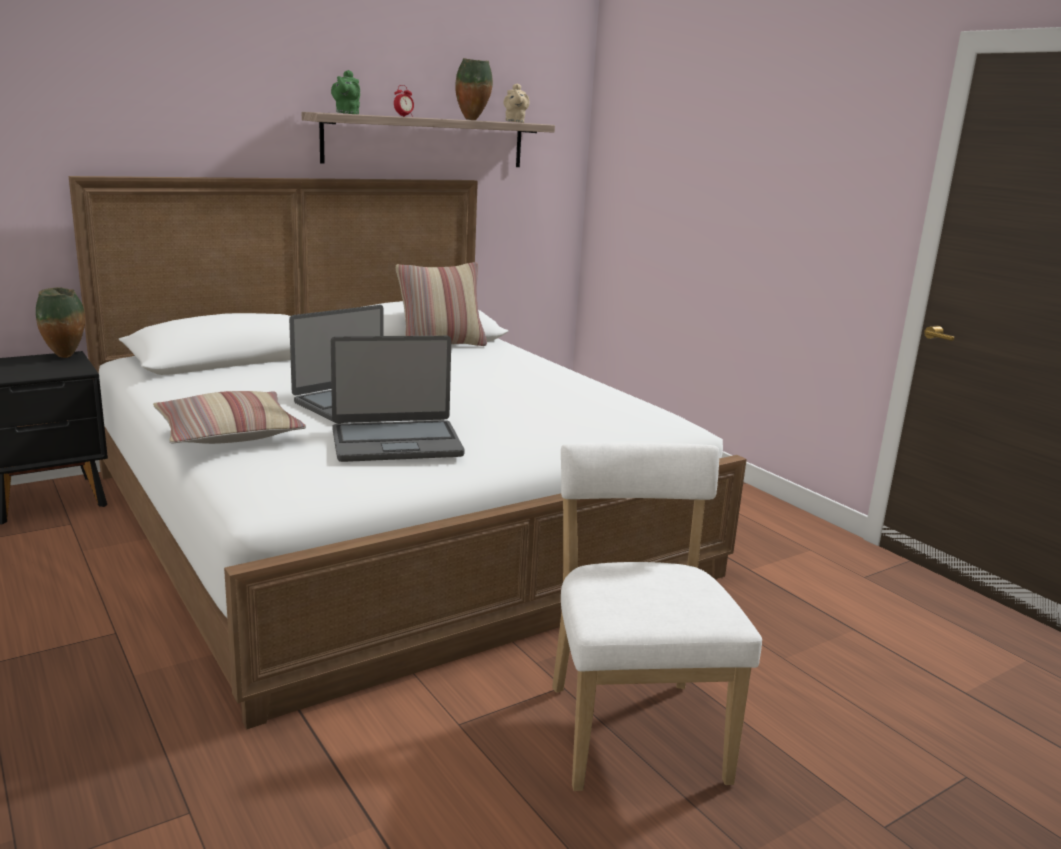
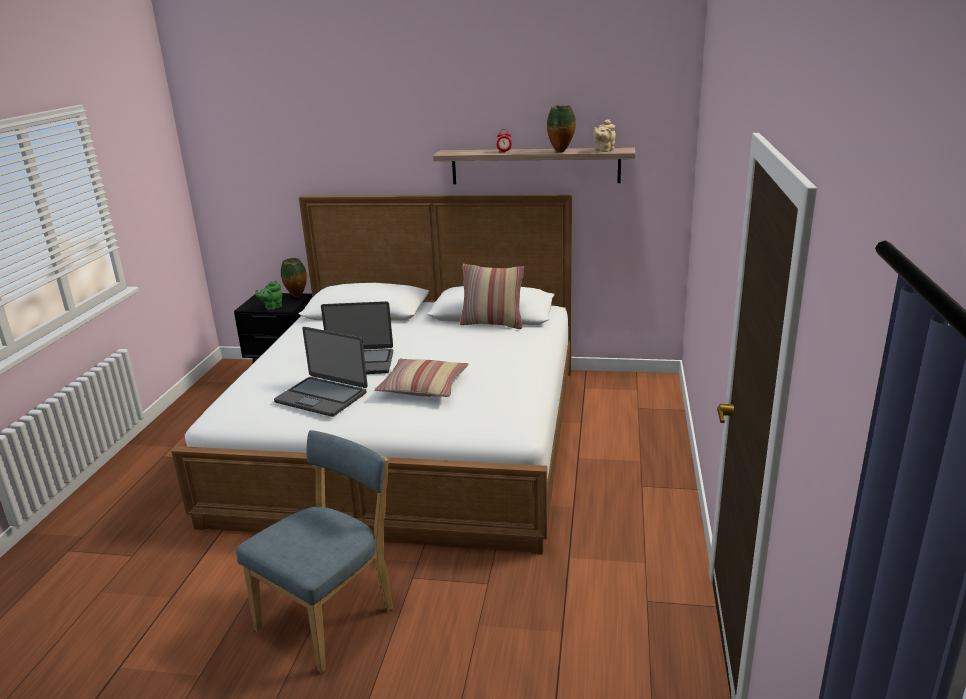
camera: 45 degrees right, 5 degrees up
(228, 433) = (268, 369): pillow -> pillow (423, 387)
(346, 113) = (461, 152): green teapot -> green teapot (272, 307)
(633, 727) = (331, 616): white chair -> blue chair

